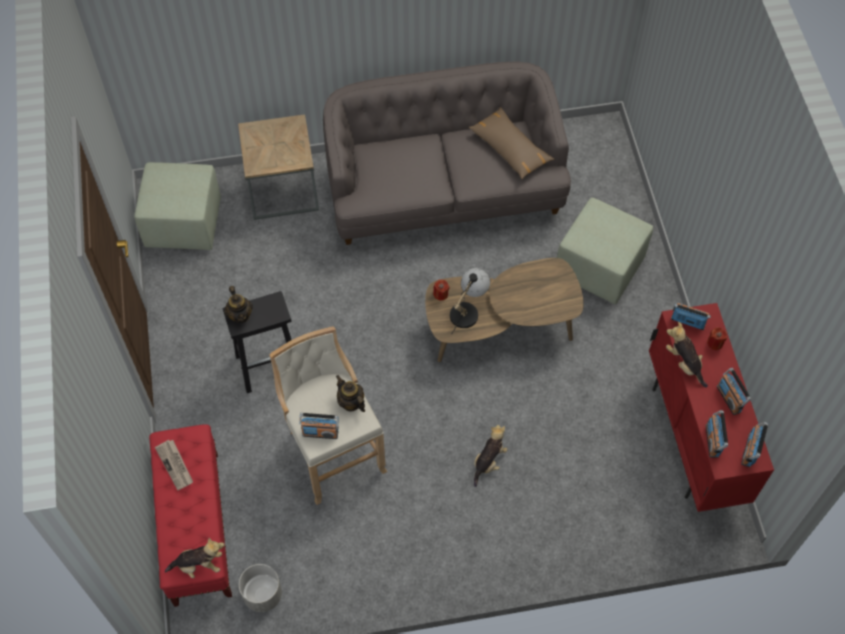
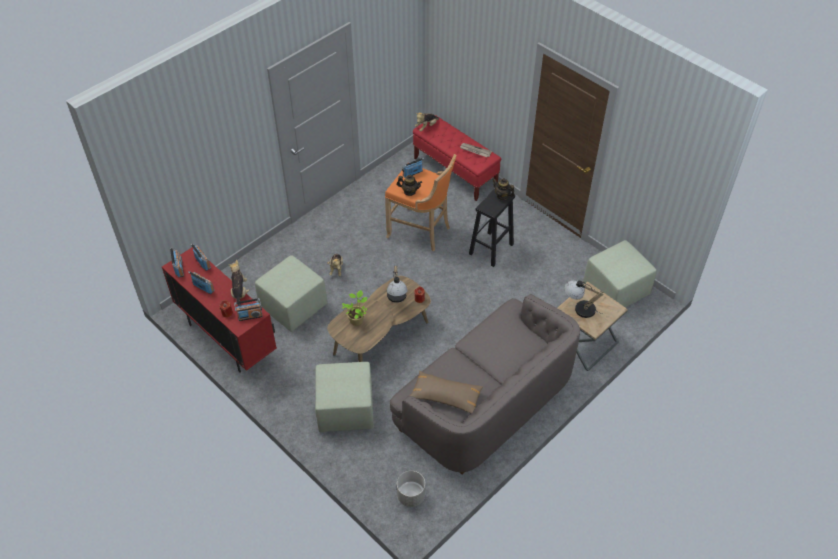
camera: 145 degrees right, 10 degrees down
(263, 595) = (401, 166): grey planter -> grey planter (411, 495)
(287, 152) = (579, 308): none -> table lamp
(333, 450) = (421, 231): beige stool -> orange stool
(539, 302) = (356, 319): none -> potted plant
(580, 437) = (293, 306): none -> green ottoman
(684, 363) = (240, 292): plush toy -> plush toy turned 120 degrees counterclockwise

